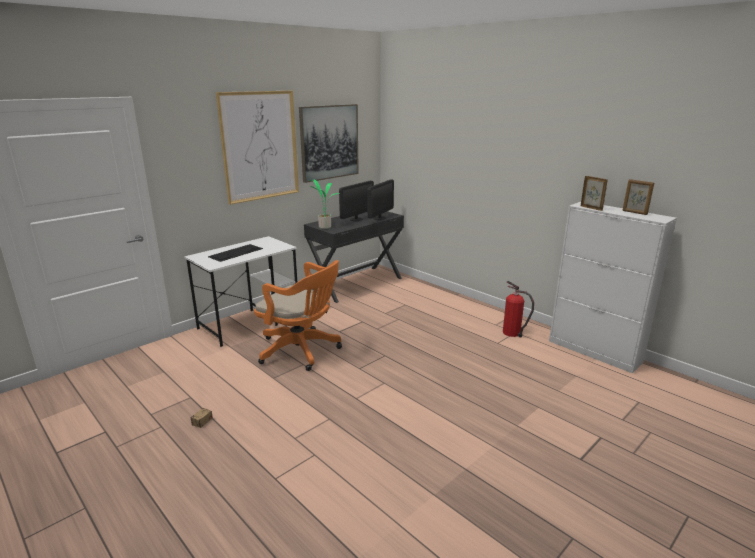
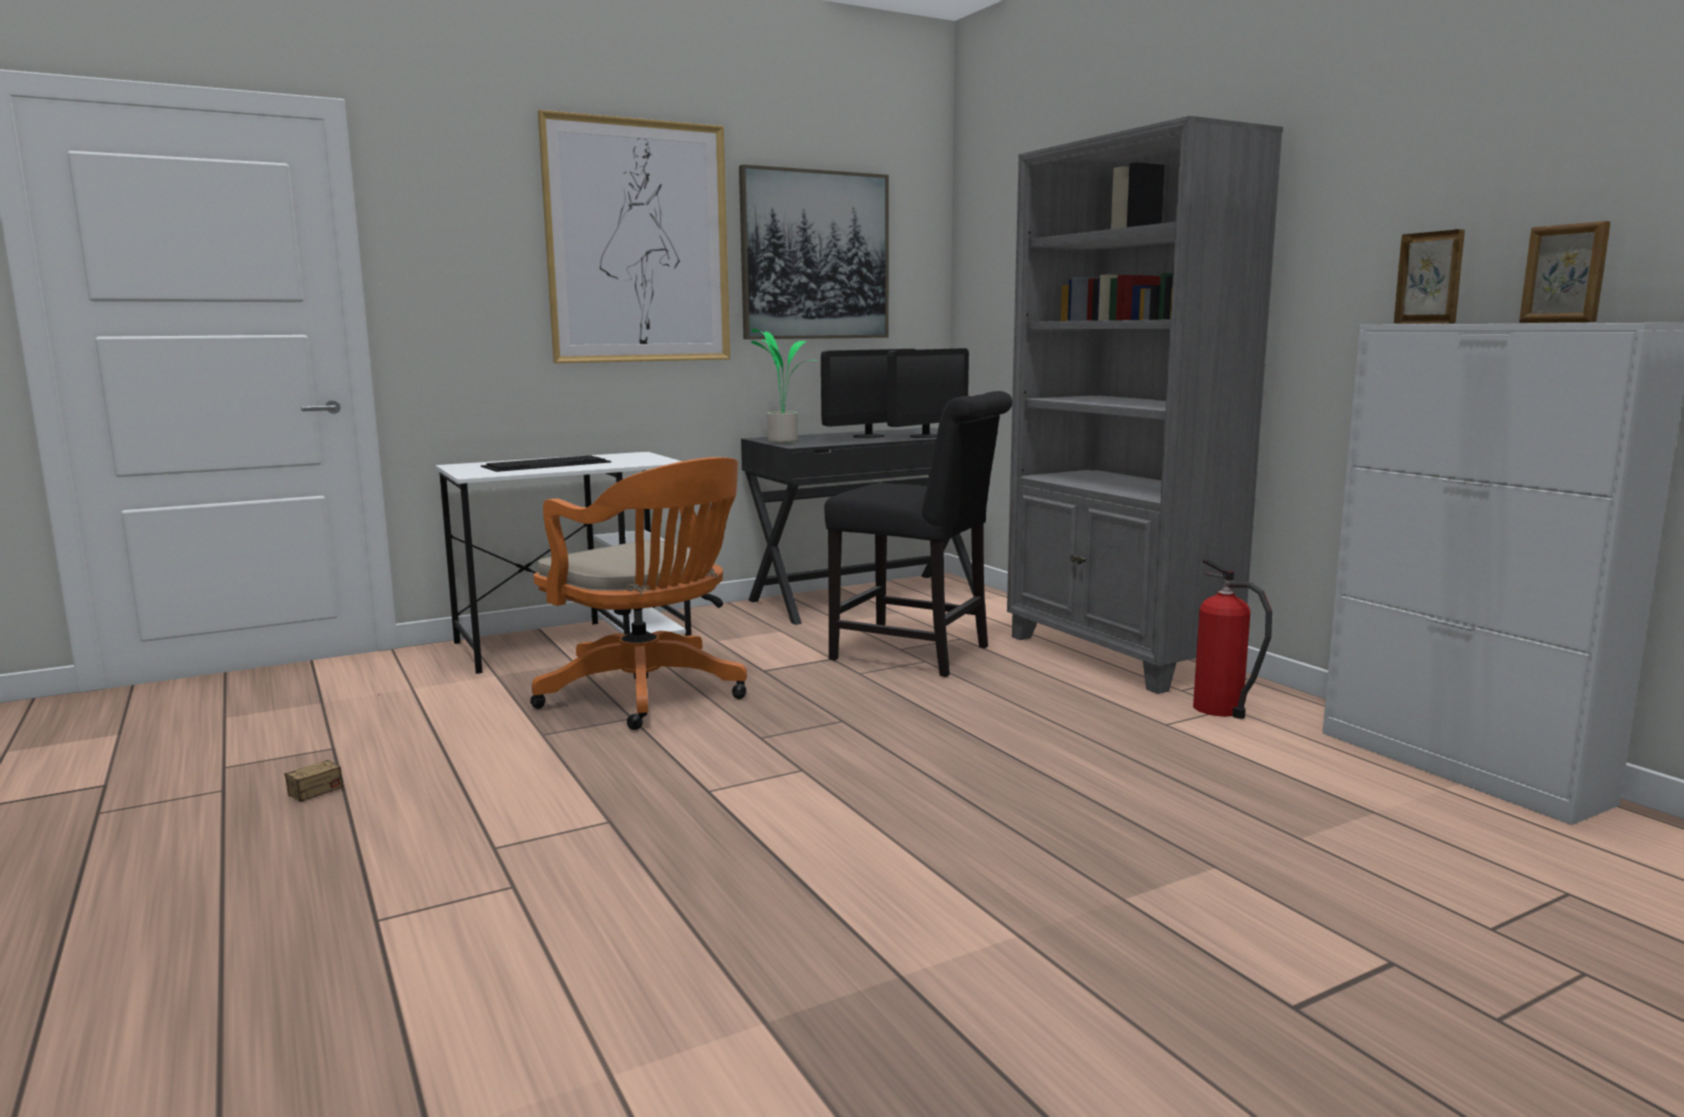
camera: 15 degrees right, 10 degrees down
(394, 316) = (918, 655): none -> black chair
(466, 308) = (1117, 656): none -> grey bookcase

